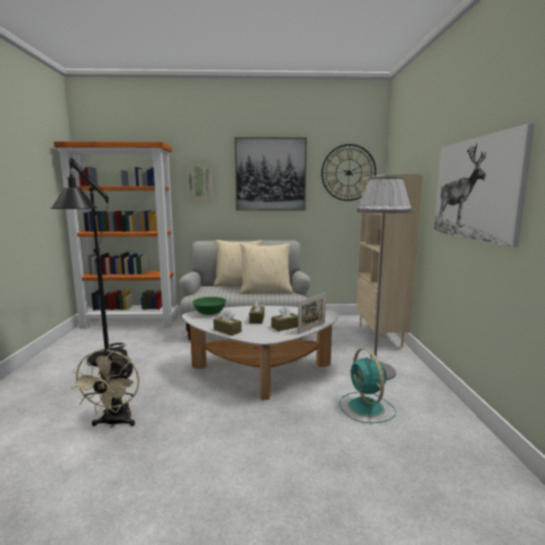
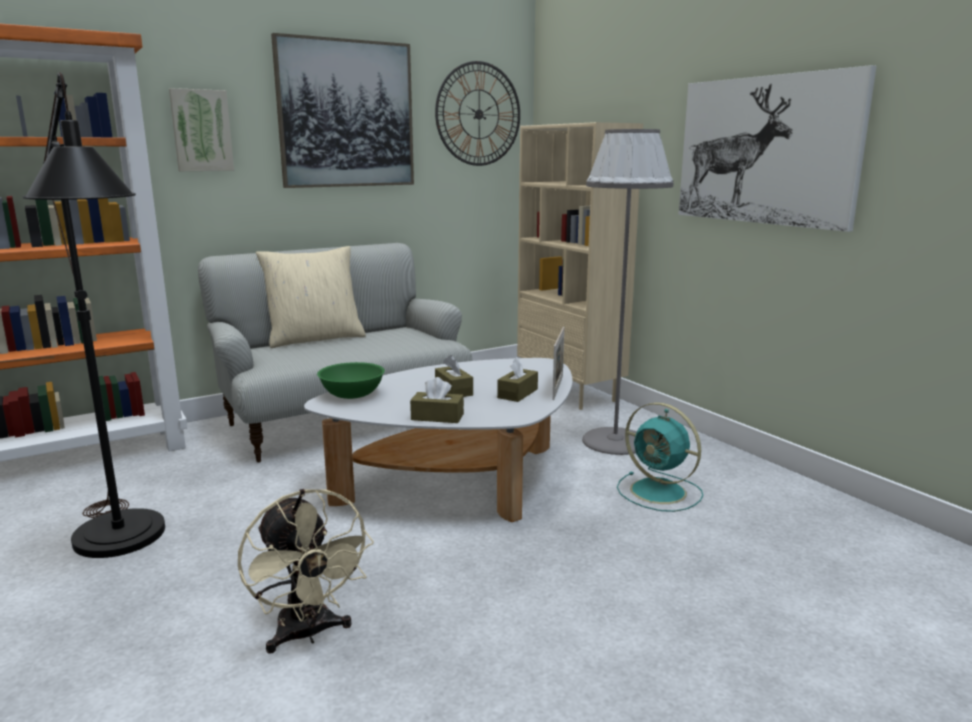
camera: 30 degrees left, 5 degrees up
(266, 291) = (387, 343): beige pillow -> none

